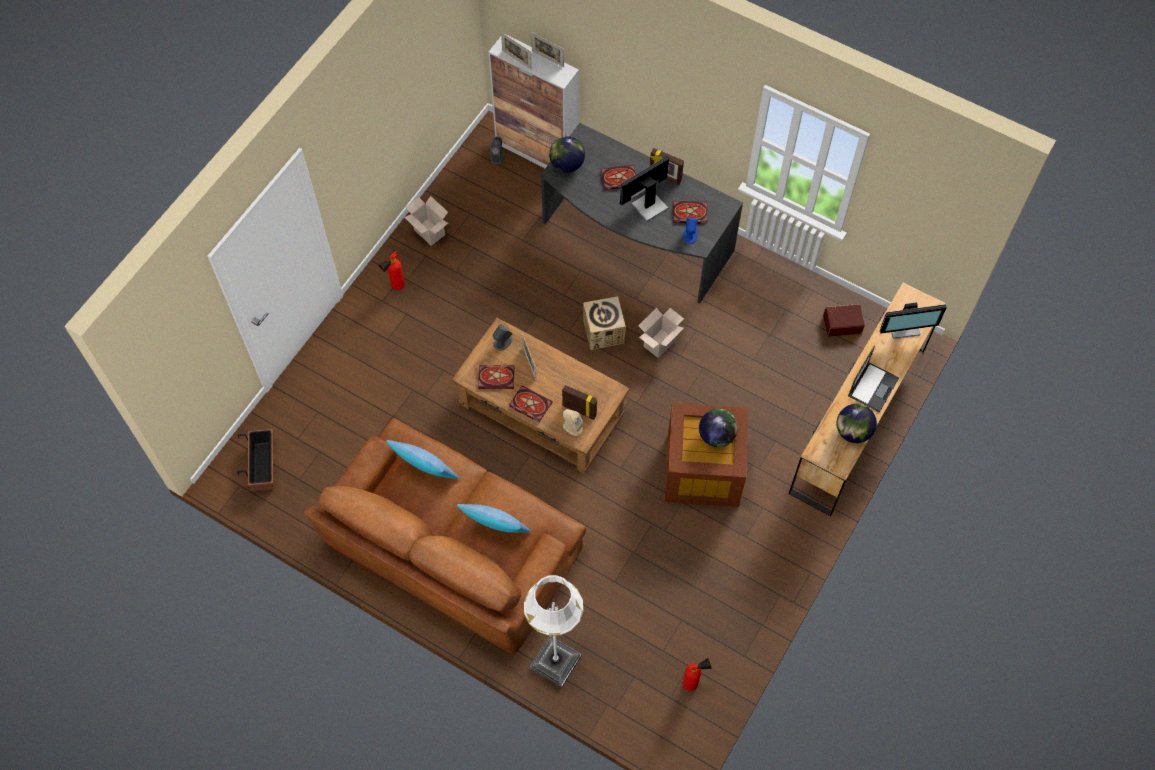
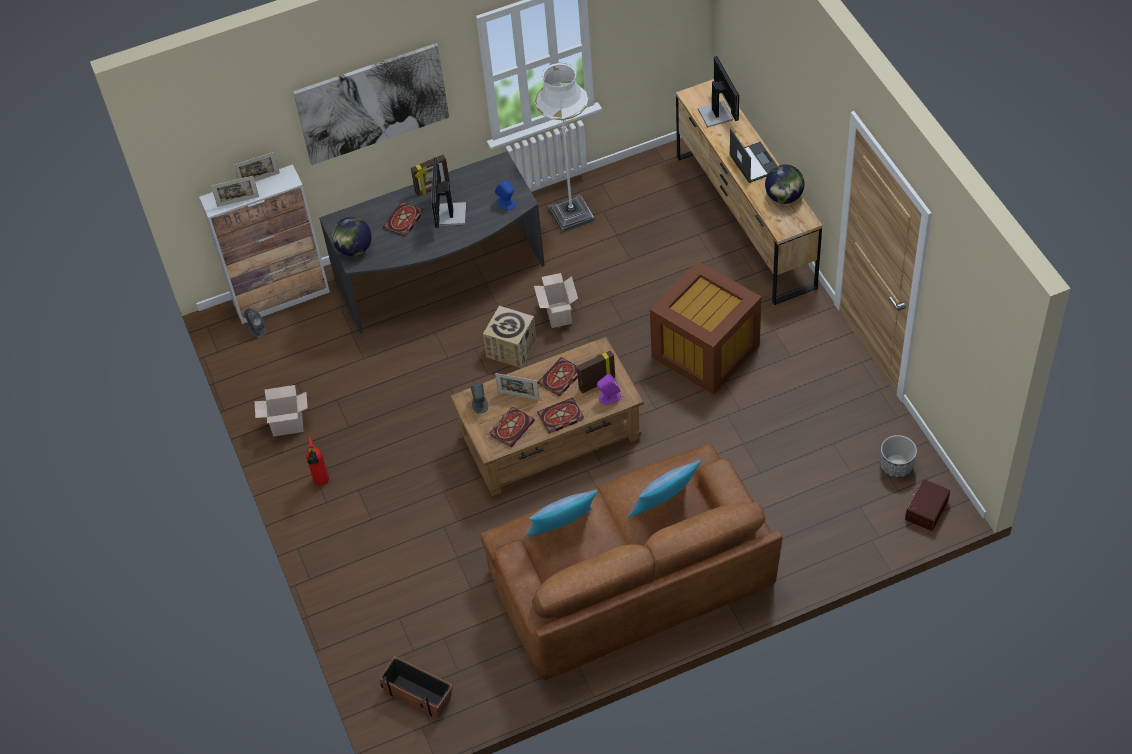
camera: 50 degrees left, 10 degrees down
(555, 661) = (803, 557): white floor lamp -> white floor lamp (571, 215)
(572, 427) = (609, 397): beige speaker -> purple speaker
(657, 78) = (372, 103): none -> picture
(689, 213) = (484, 192): book -> book (560, 379)
(693, 683) = (896, 466): fire extinguisher -> planter
(716, 436) = (705, 297): globe -> none
(842, 323) = (648, 182): brown storage box -> brown storage box (925, 509)
(904, 326) = (716, 114): monitor -> monitor turned 45 degrees counterclockwise

